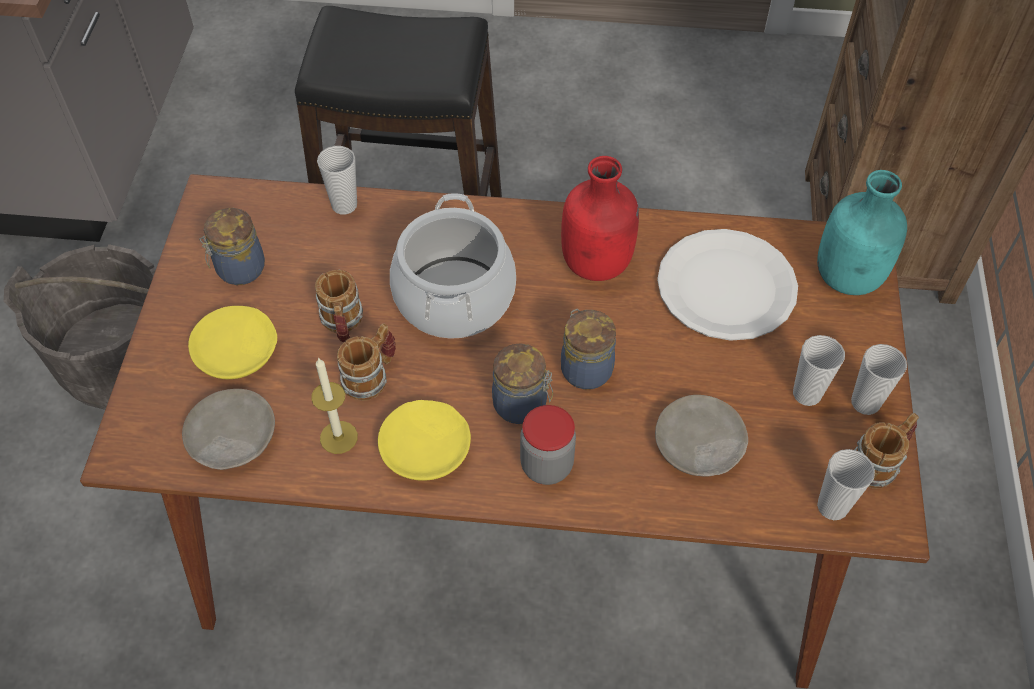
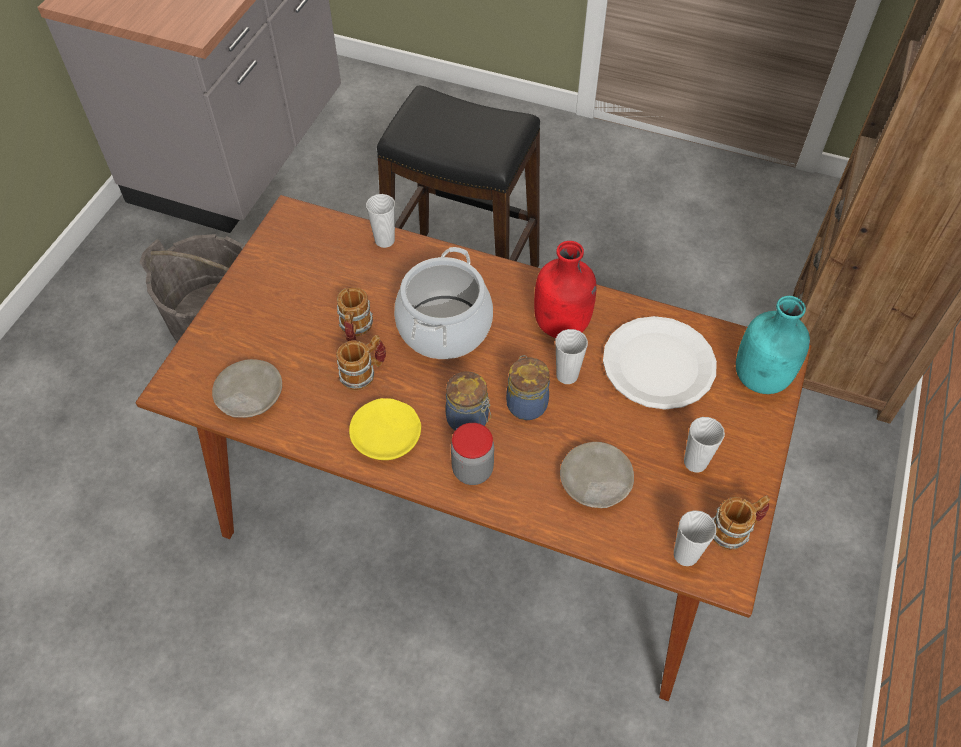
camera: 15 degrees right, 0 degrees up
(237, 352) = (272, 333): yellow plate -> none
(239, 269) = (293, 273): jar -> none
(338, 437) = (325, 413): candle -> none
(865, 403) = (740, 480): cup -> cup (567, 375)

